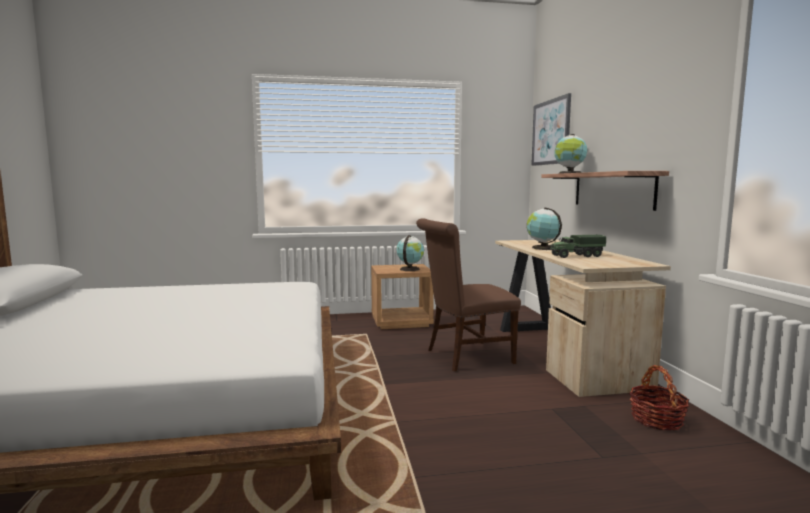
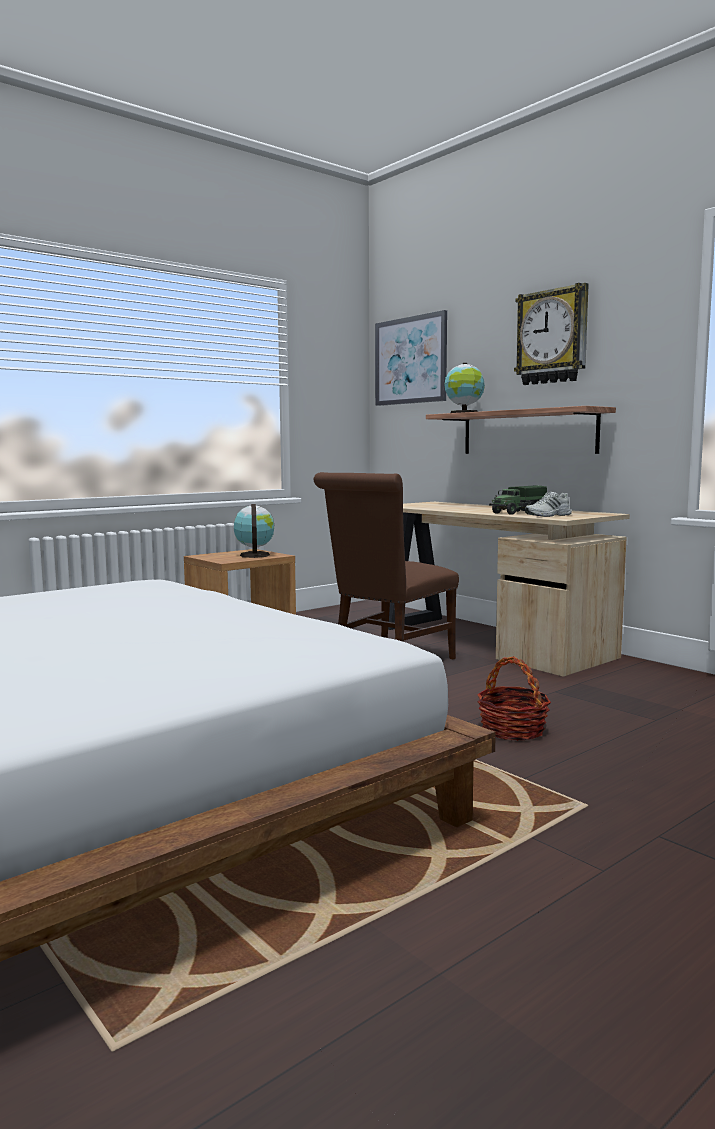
camera: 30 degrees left, 0 degrees up
(542, 248) = (456, 508): globe -> none
(588, 261) = (548, 515): none -> white shoe
(630, 111) = (552, 337): none -> wall clock
(656, 420) = (654, 681): basket -> basket (512, 730)

